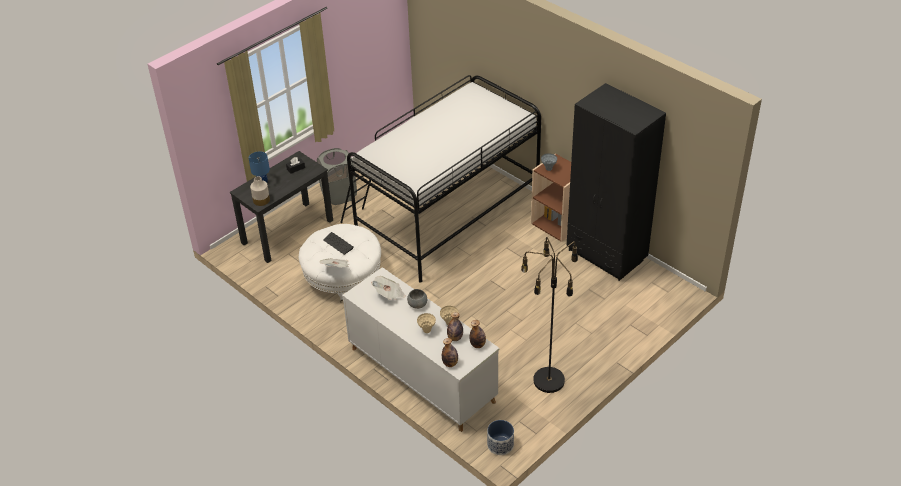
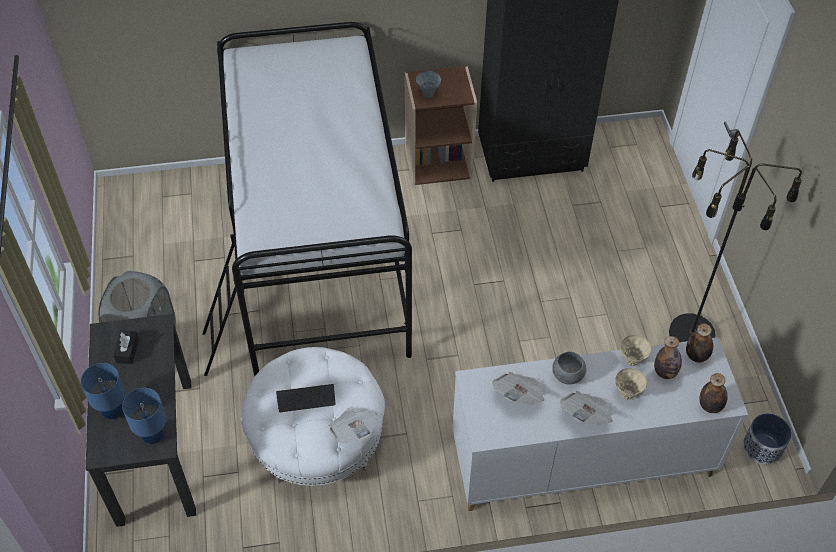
camera: 55 degrees left, 10 degrees up
(261, 200) = (152, 436): beige vase -> blue table lamp
(400, 322) = (587, 415): none -> newspaper

